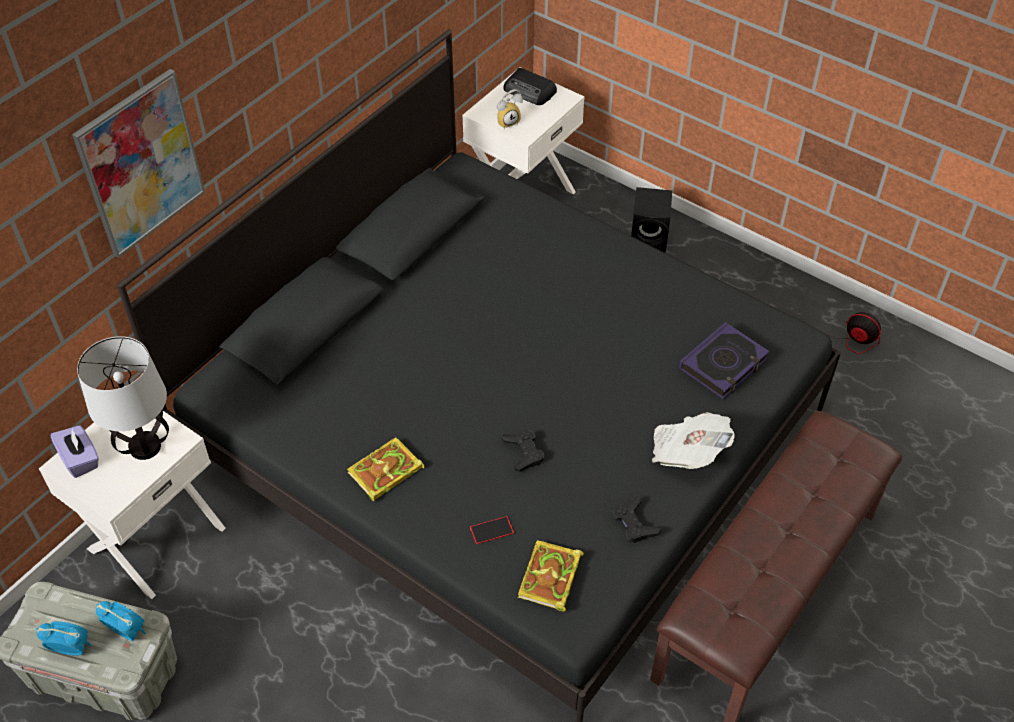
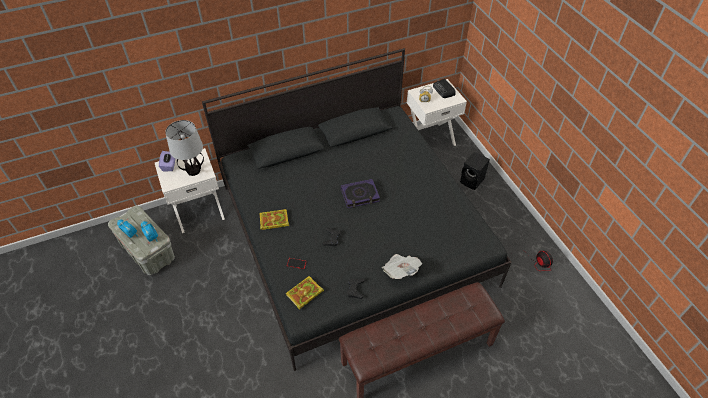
camera: 30 degrees right, 0 degrees up
(141, 164) = (223, 55): picture -> none
(723, 365) = (445, 241): book -> book (360, 195)

